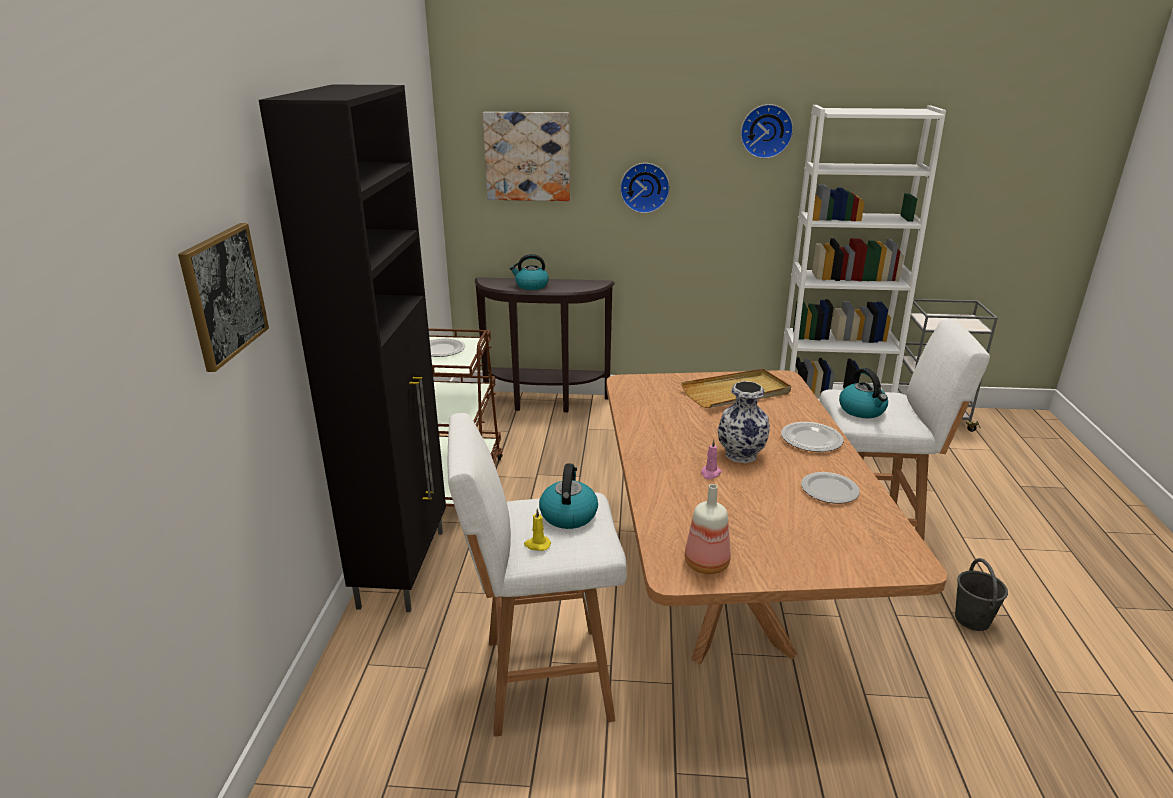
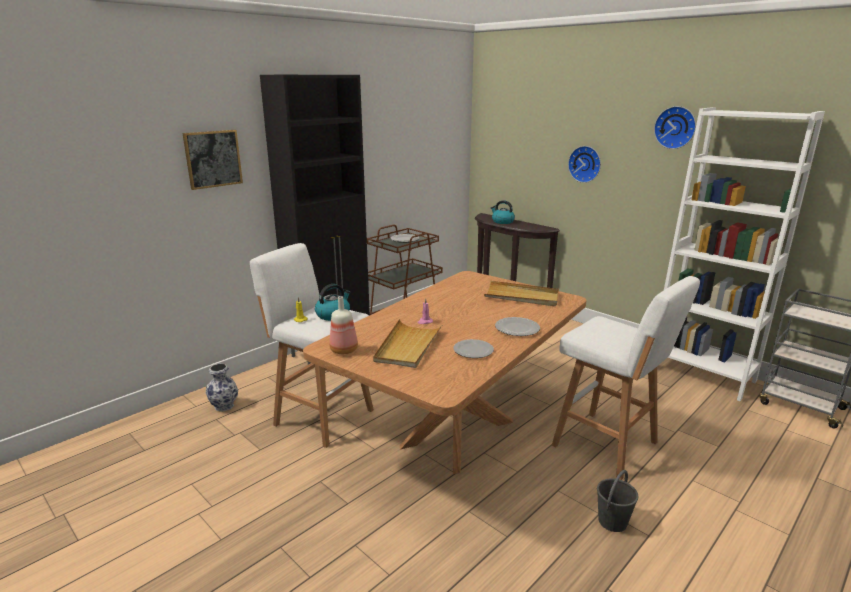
camera: 40 degrees right, 5 degrees down
(527, 156) = (517, 136): picture -> none
(741, 454) = (460, 320): vase -> vase (224, 406)
(760, 518) = (408, 346): none -> beige tray
(862, 410) = (595, 330): kettle -> none

